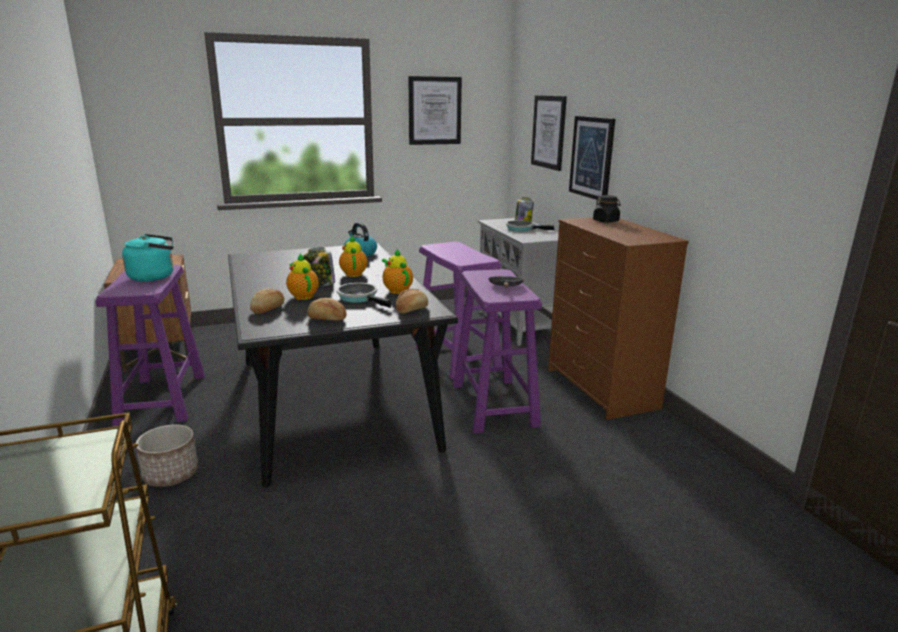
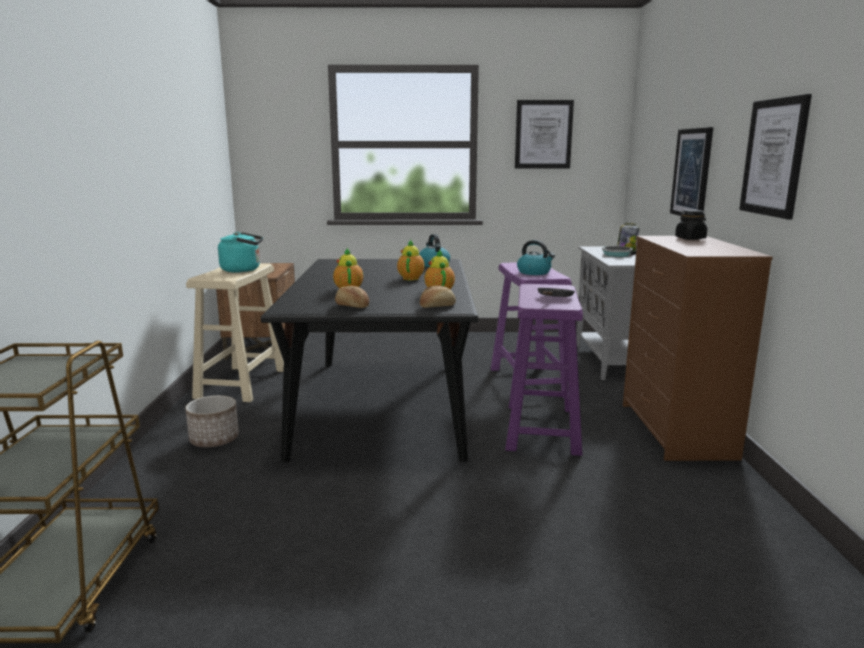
camera: 20 degrees right, 5 degrees down
(163, 399) = (242, 383): purple stool -> beige stool
(269, 309) = (310, 296): bread -> none
(320, 284) = (372, 283): jar -> none
(360, 298) = (398, 295): frying pan -> none
(462, 255) = (534, 272): none -> kettle
(549, 132) = (658, 151): picture -> picture (774, 157)

